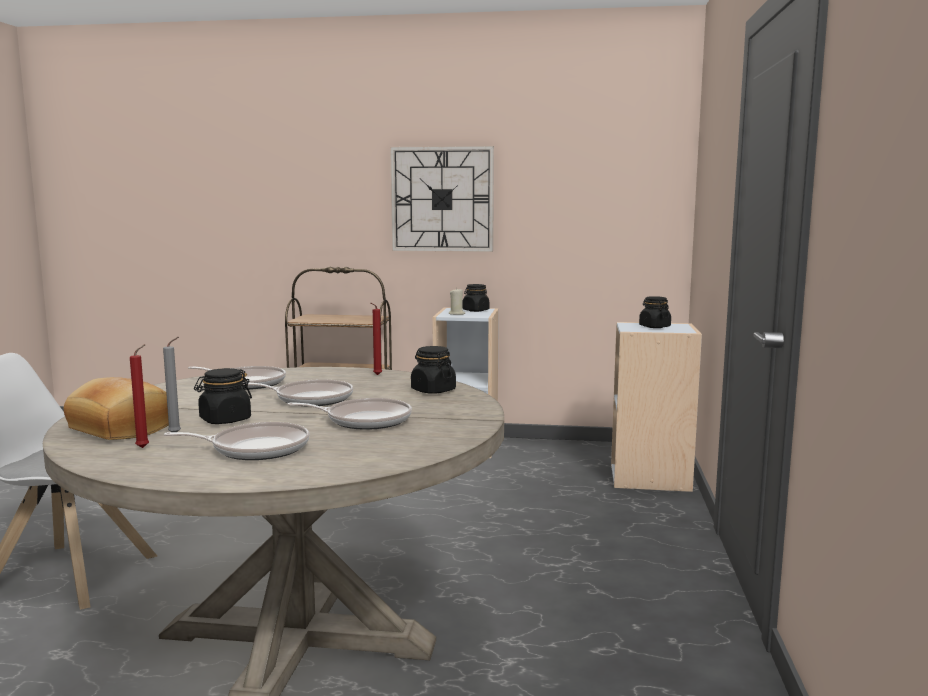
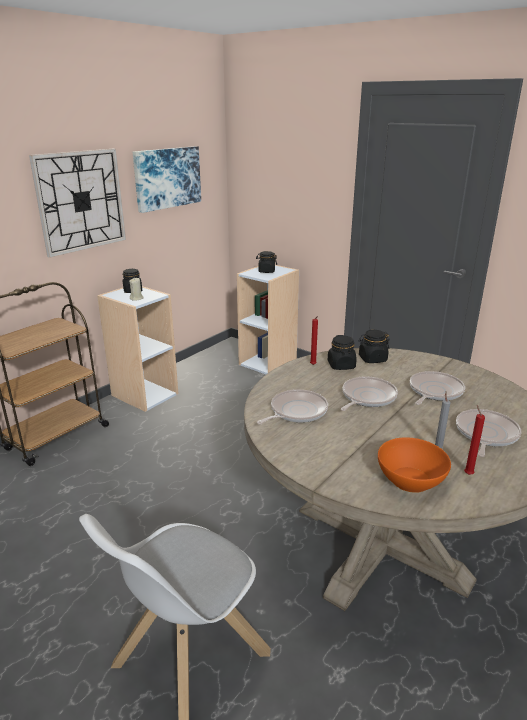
camera: 60 degrees left, 15 degrees up
(119, 429) = (410, 480): bread -> orange bowl
(225, 420) = (407, 435): black jar -> black jar (341, 365)
(573, 187) = (167, 178): none -> picture

